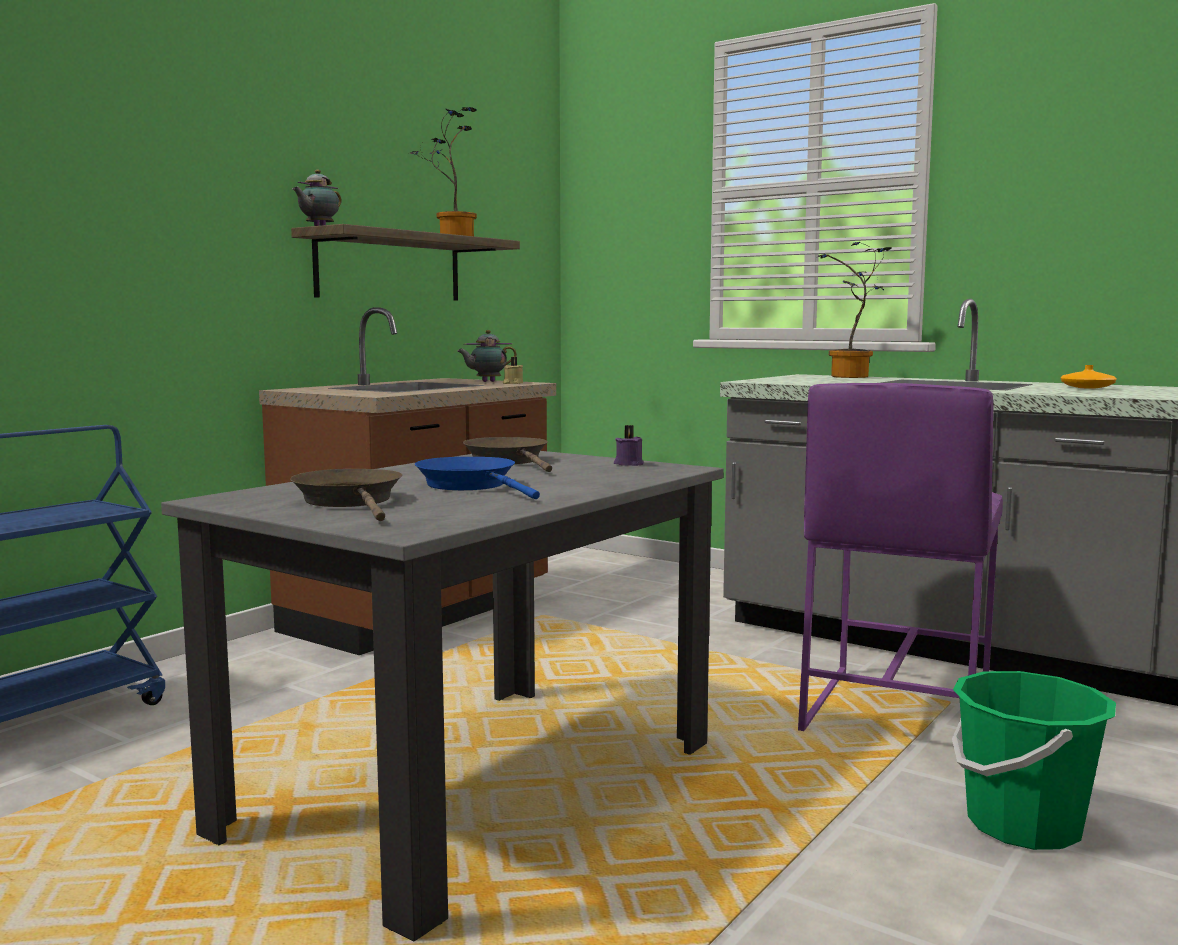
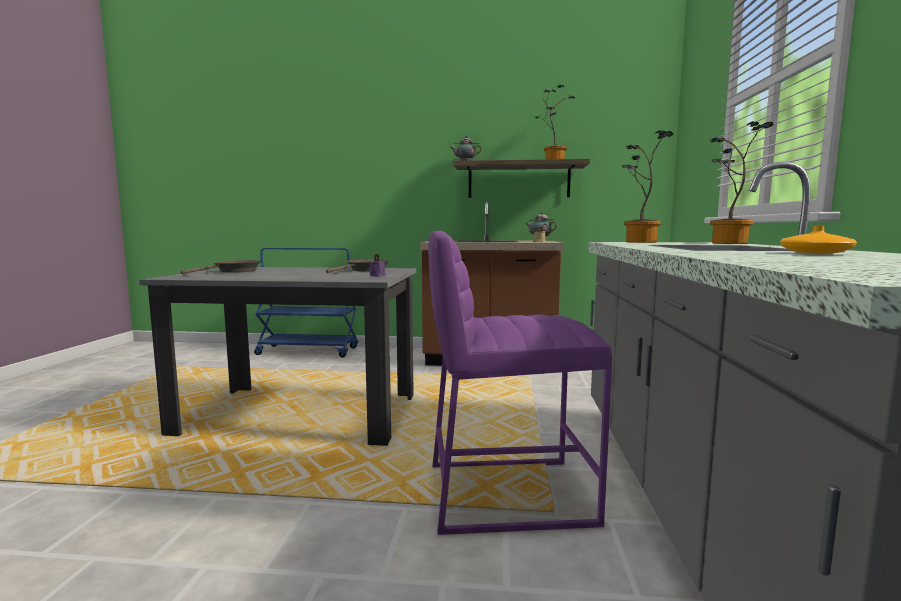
camera: 60 degrees right, 0 degrees up
(471, 485) = (284, 273): blue frying pan -> none
(776, 379) = (638, 242): none -> potted plant
(1023, 825) = (337, 570): green bucket -> none

